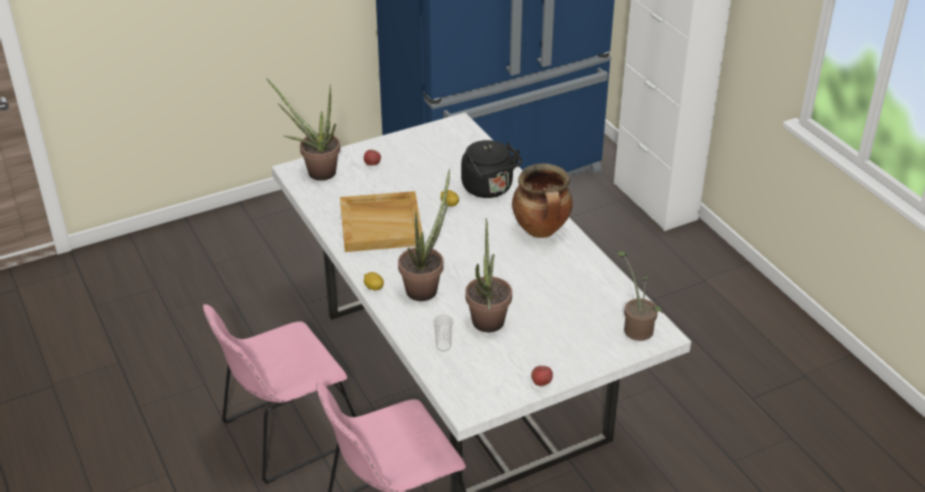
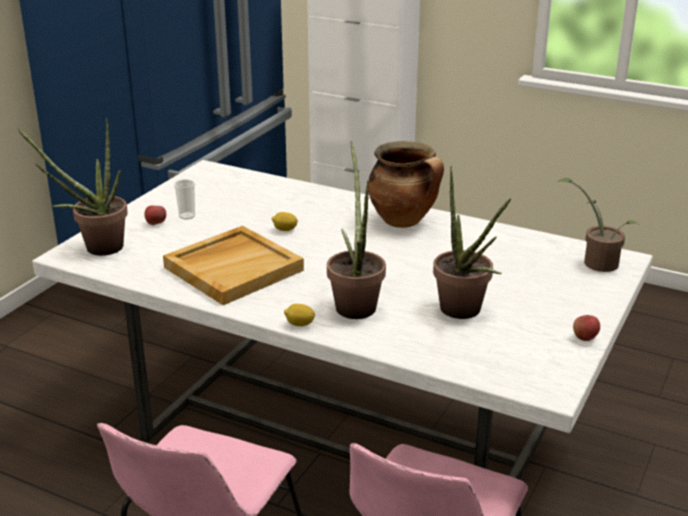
camera: 35 degrees left, 10 degrees down
(443, 346) = (447, 346): cup -> cup (187, 216)
(489, 189) = (308, 206): black kettle -> none

